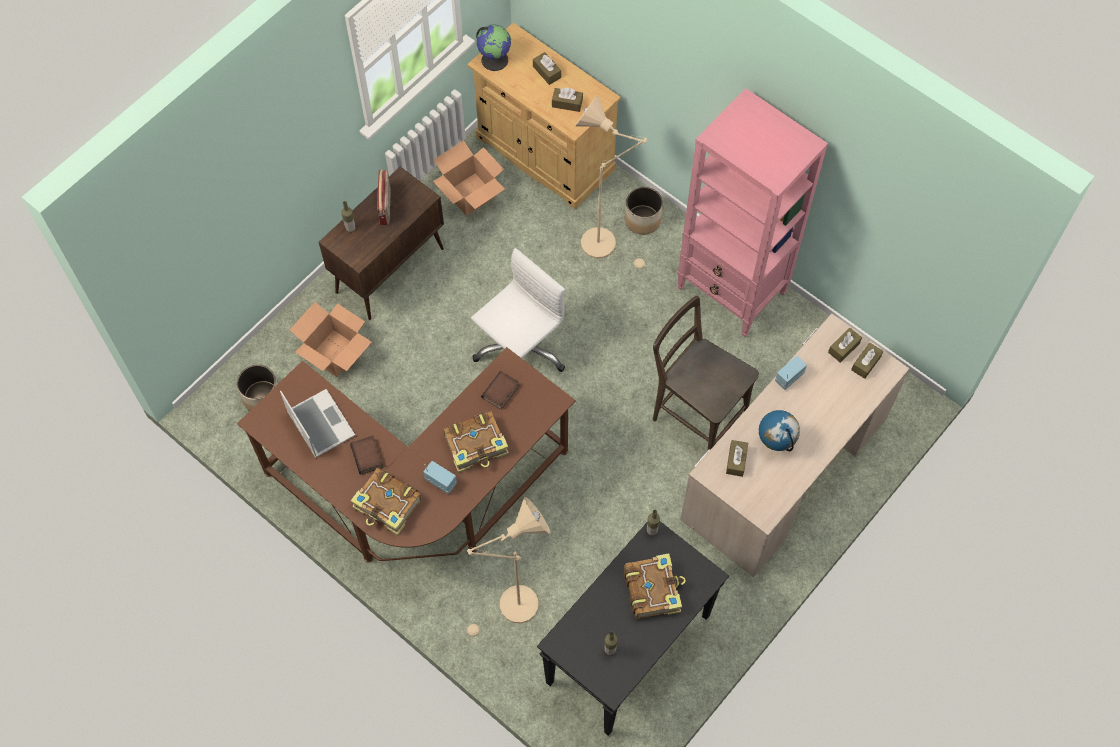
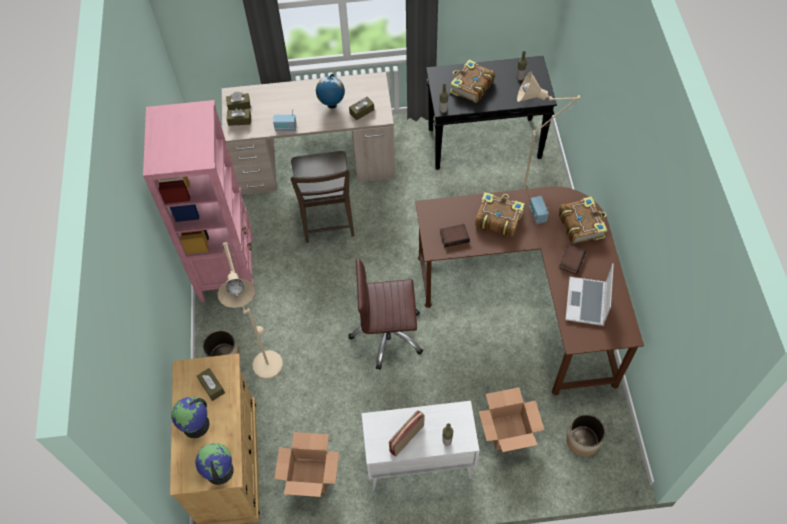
camera: 135 degrees left, 5 degrees down
(390, 270) = (418, 463): brown cabinet -> white cabinet
(520, 351) = (387, 335): white office chair -> brown office chair
(547, 72) = (196, 425): brown tissue box -> globe

